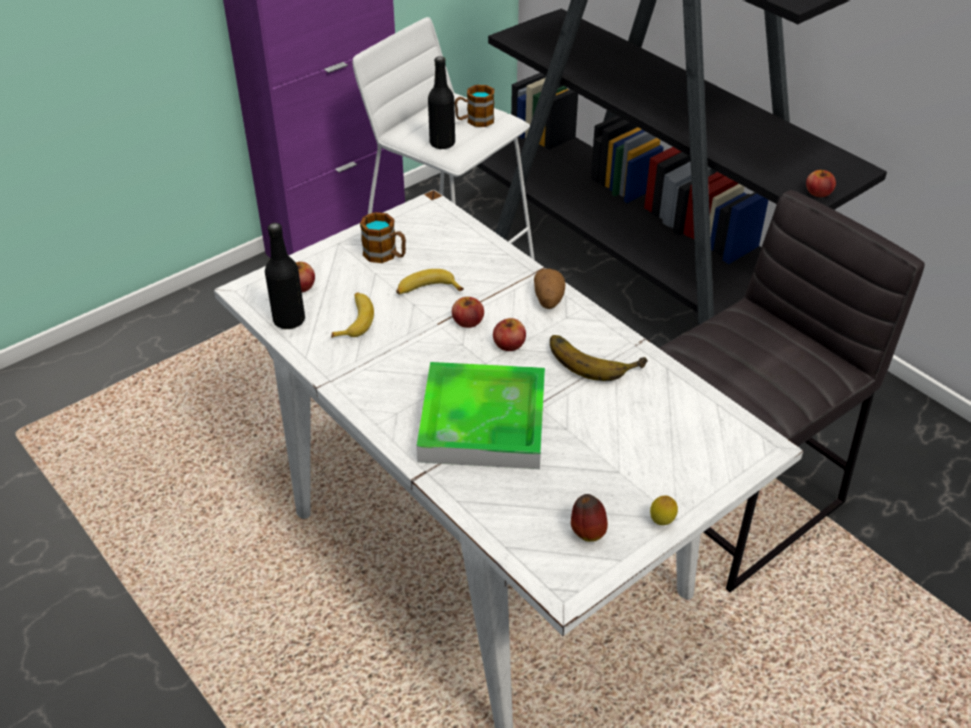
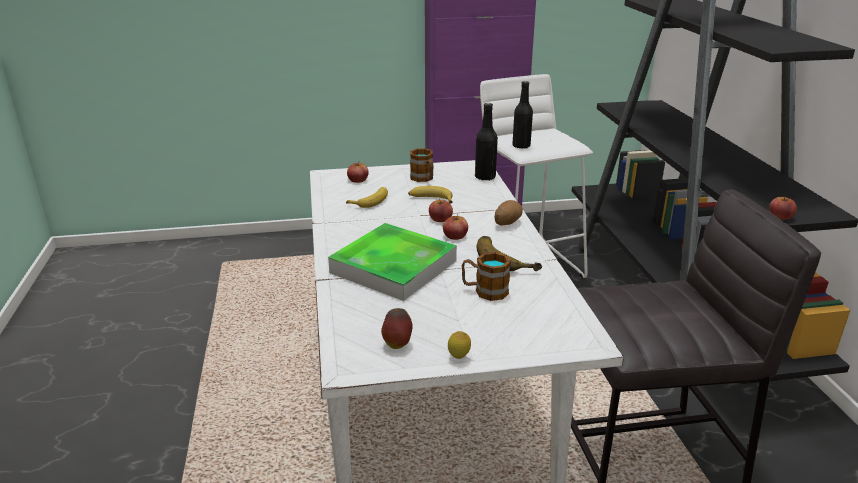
camera: 30 degrees right, 15 degrees down
(289, 320) = (333, 192): black bottle -> black bottle (485, 177)
(474, 121) = (553, 141): mug -> mug (484, 291)

